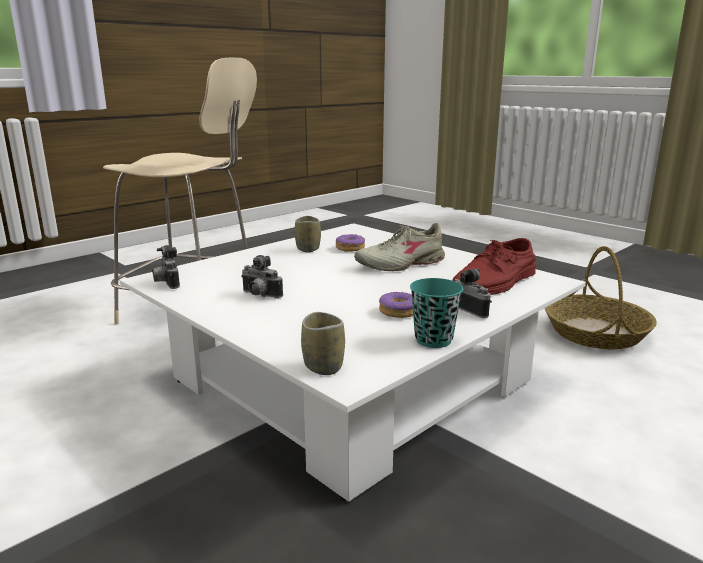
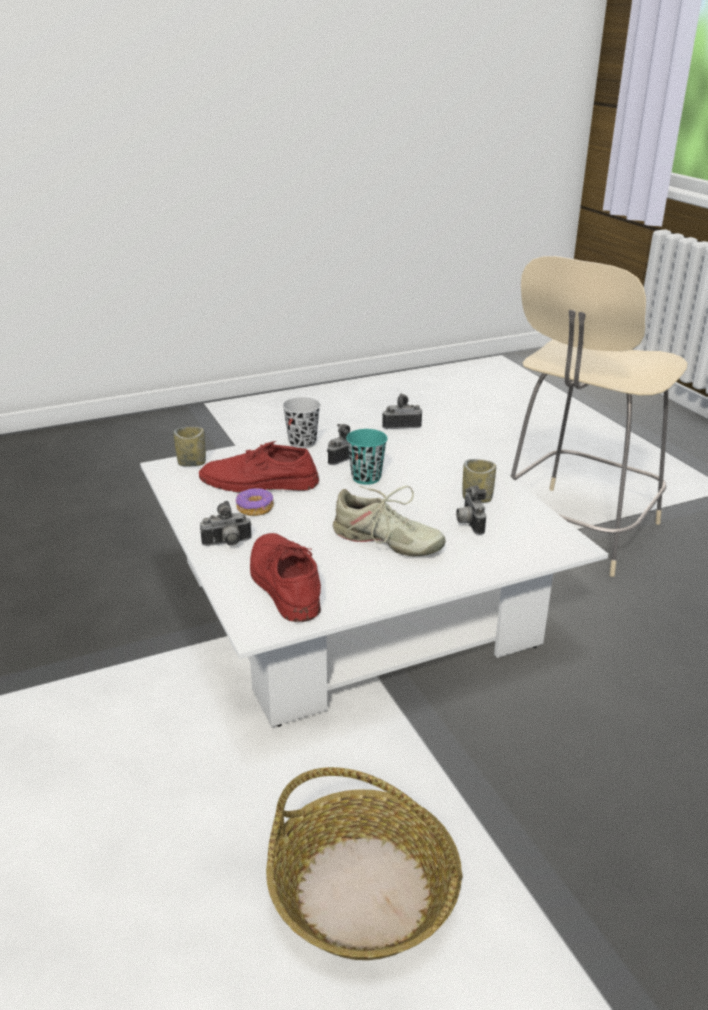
camera: 110 degrees right, 10 degrees up
(230, 318) = (302, 443): none -> black cup
(345, 320) = (258, 483): none -> red shoe
(350, 248) = (468, 524): donut -> camera
(401, 264) = (386, 542): beige shoe -> beige shoe turned 120 degrees clockwise
(433, 340) = (189, 509): turquoise cup -> turquoise cup (366, 478)

